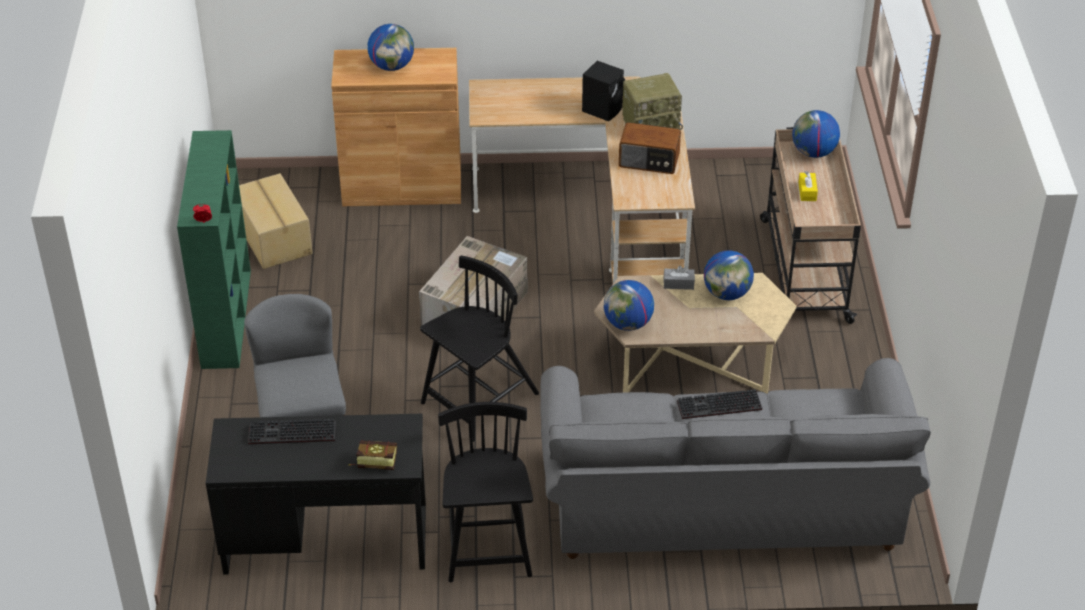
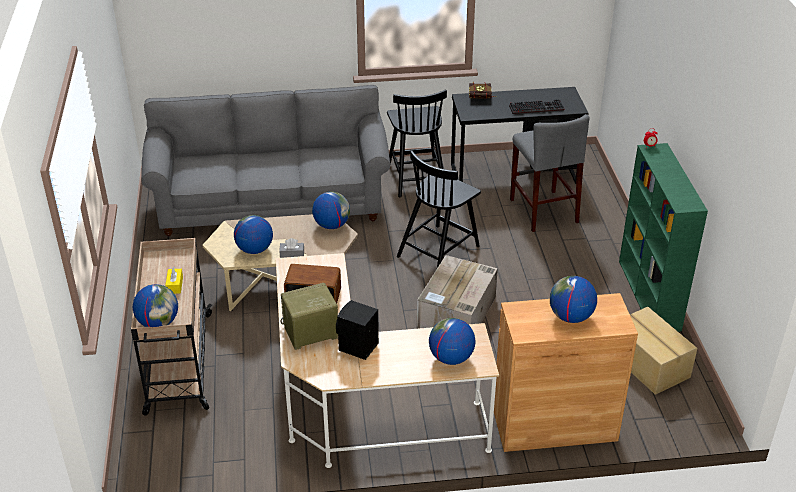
camera: 175 degrees right, 5 degrees down
(511, 95) = (451, 358): none -> globe
(718, 407) = (271, 176): keyboard -> none

